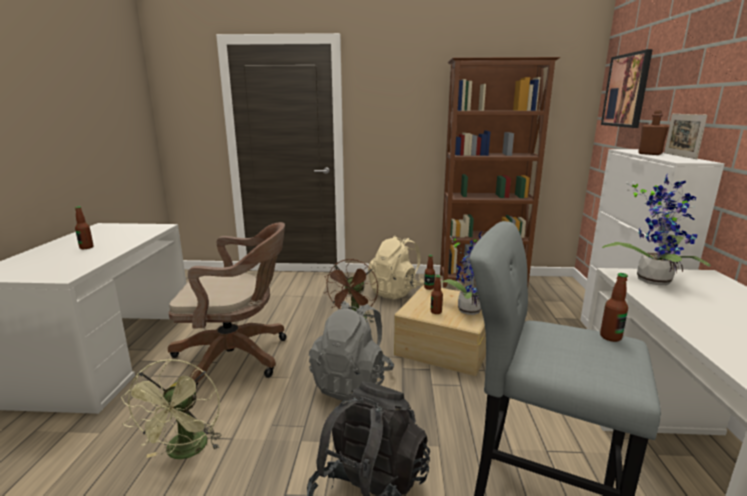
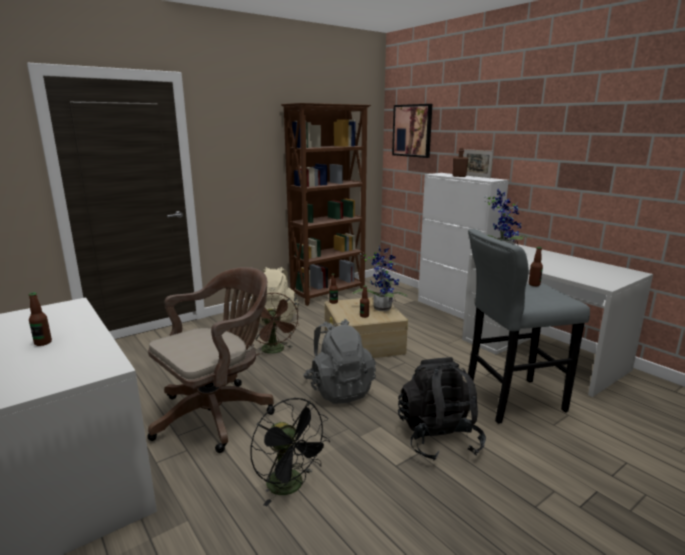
camera: 40 degrees left, 0 degrees up
(185, 452) = (291, 486): green fan -> black fan

